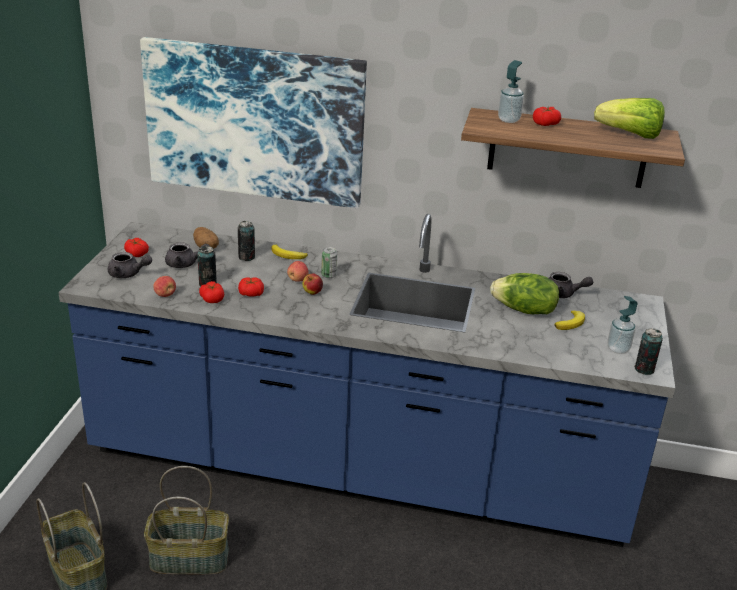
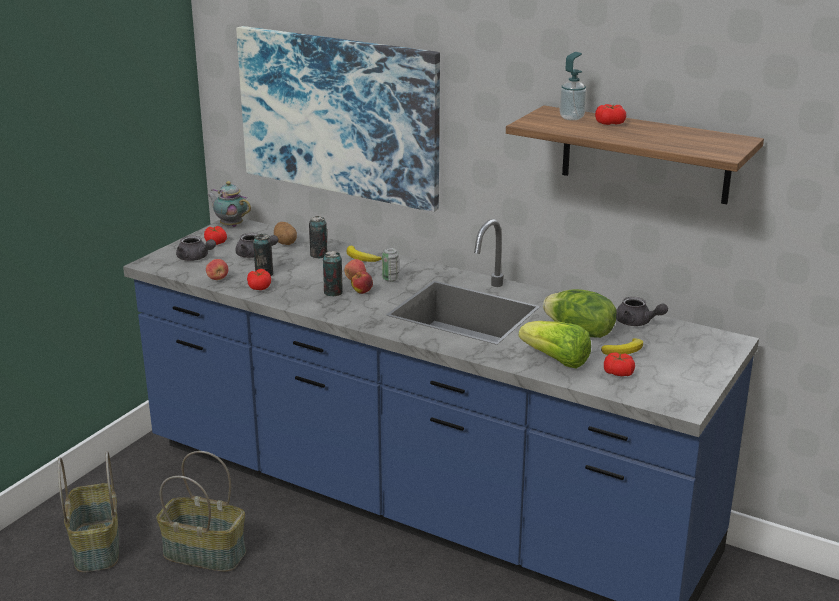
camera: 20 degrees right, 5 degrees down
(139, 233) = (230, 225): none -> teapot
(251, 293) = (300, 286): tomato -> tomato (618, 372)
(618, 349) = (660, 380): soap dispenser -> none
(630, 135) = (697, 138): lettuce -> lettuce (556, 360)
(644, 369) = (676, 403): can -> can (333, 293)

